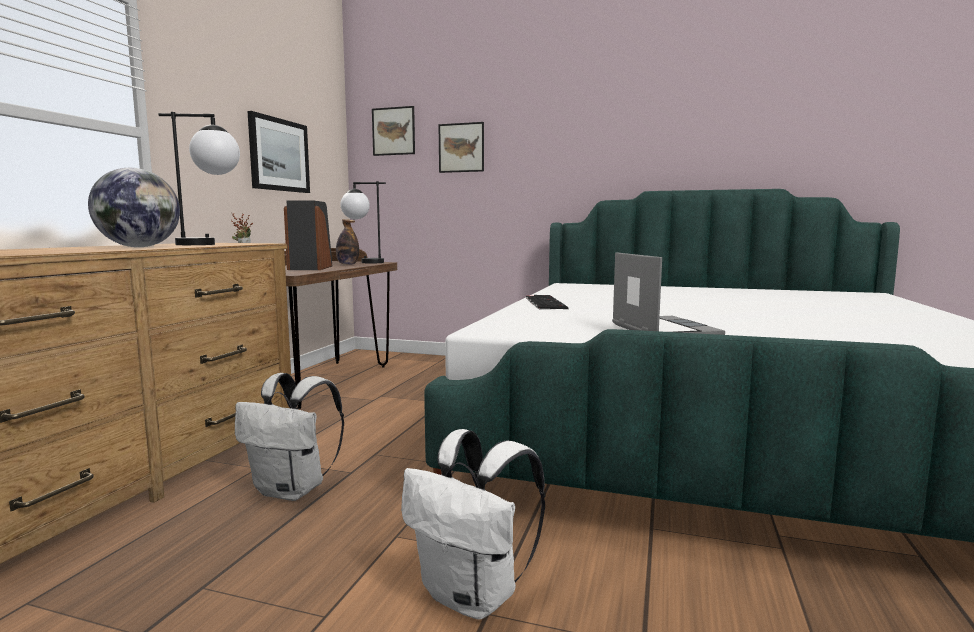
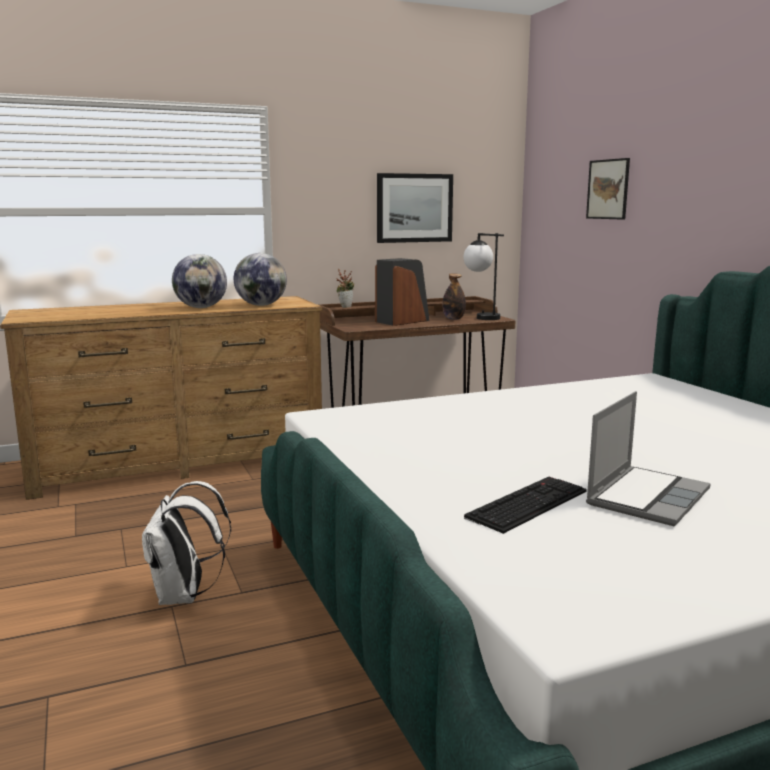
camera: 50 degrees right, 5 degrees up
(211, 244) = (261, 305): table lamp -> globe
(293, 490) = (239, 500): white backpack -> none
(393, 131) = (556, 168): picture -> none
(544, 303) = (493, 398): keyboard -> keyboard (527, 503)
(661, 330) = (426, 454): laptop -> laptop (647, 496)

